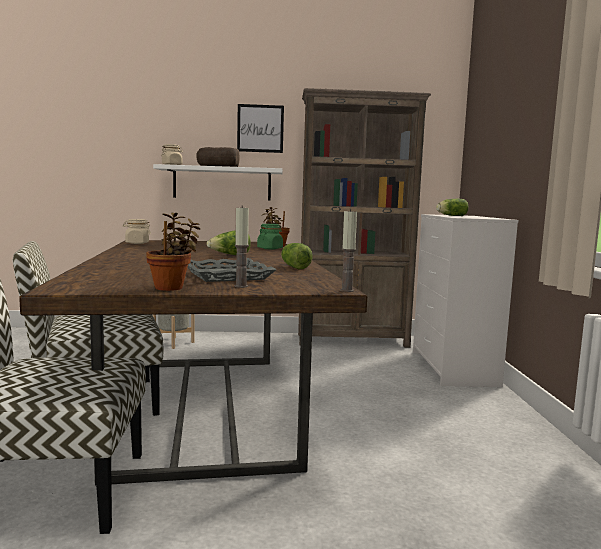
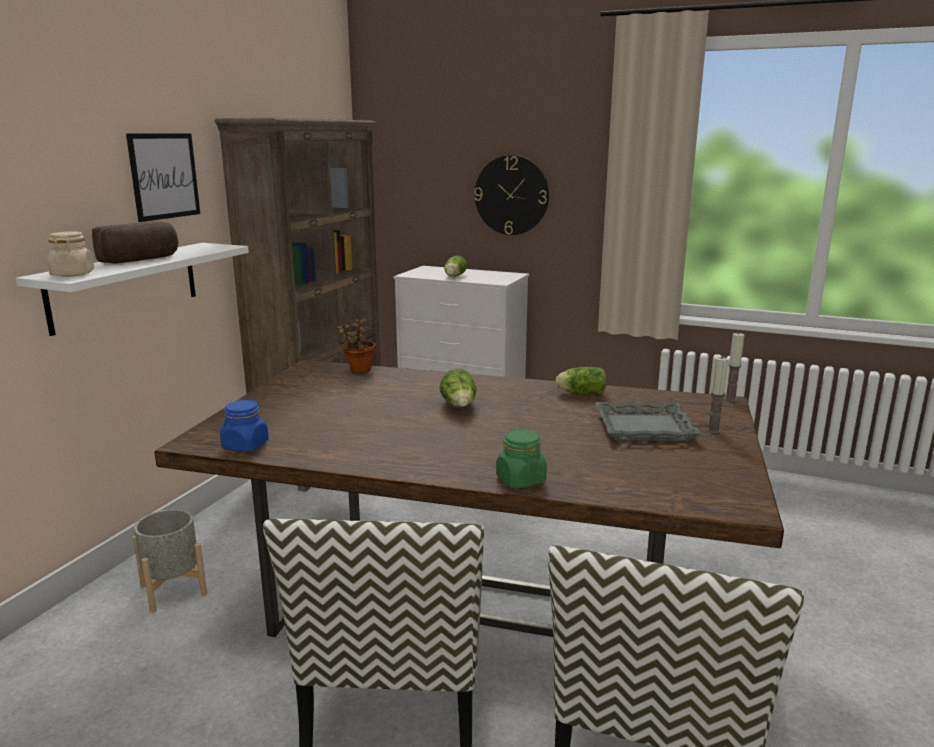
camera: 65 degrees left, 10 degrees up
(137, 243) = (245, 446): beige jar -> blue jar
(172, 287) = (726, 458): potted plant -> none
(270, 248) = (390, 378): green jar -> green jar (520, 480)
(521, 144) = (511, 195): none -> wall clock

